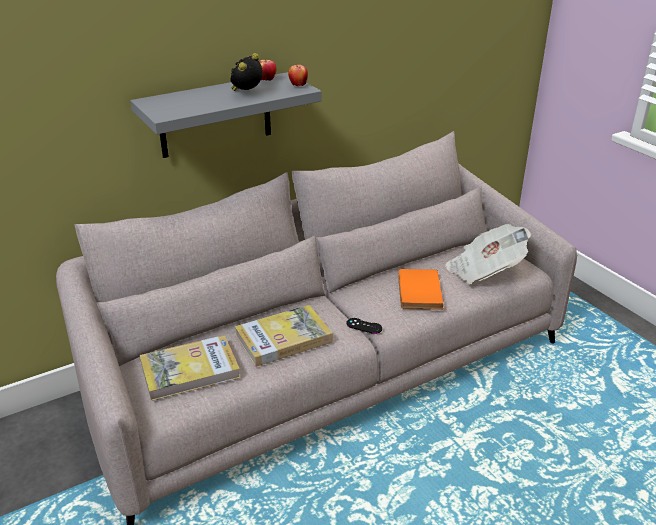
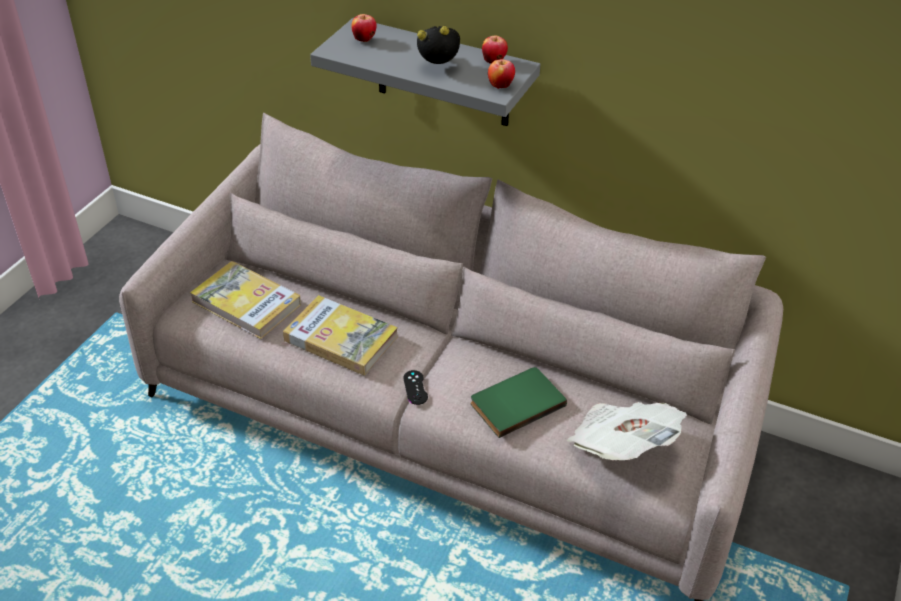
camera: 55 degrees right, 10 degrees up
(170, 103) = (364, 40): none -> apple
(417, 291) = (515, 402): orange book -> green book

